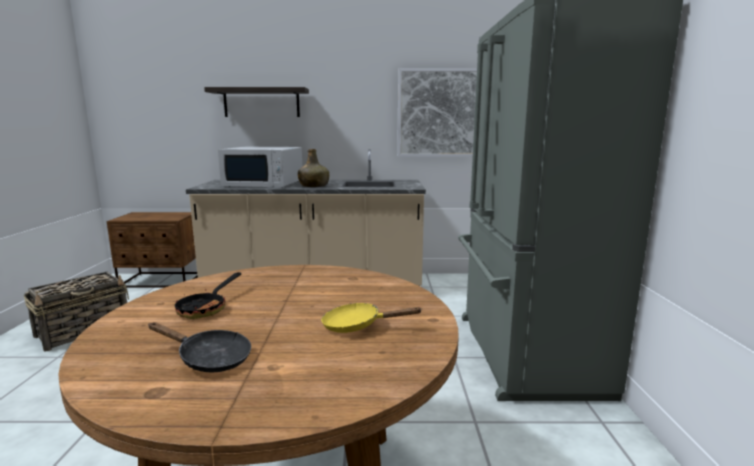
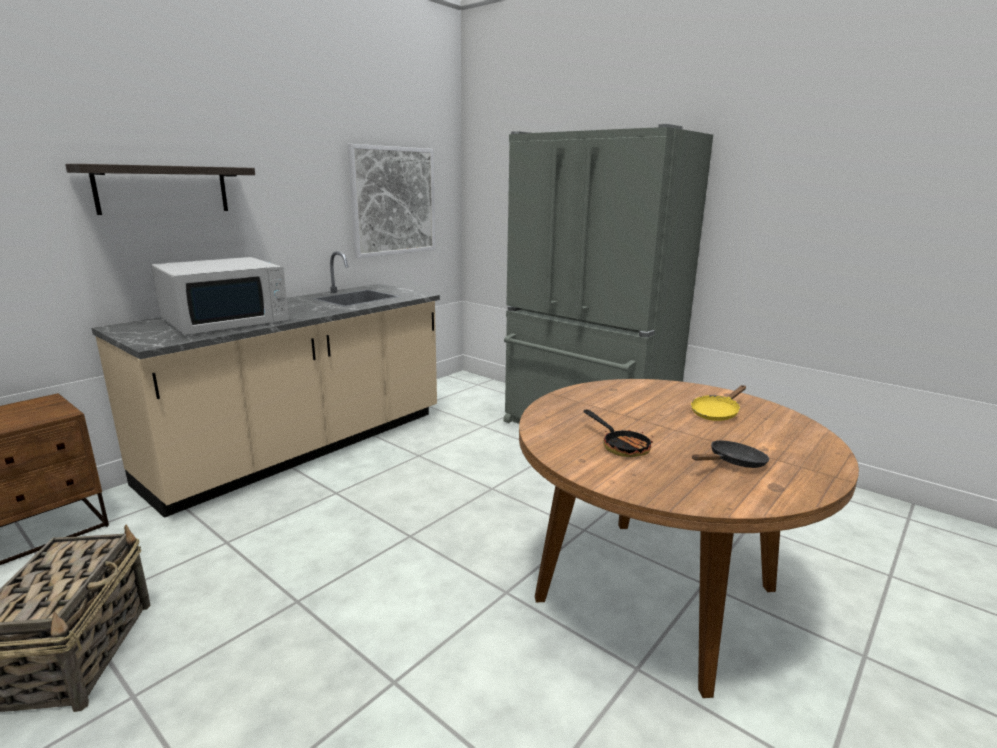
camera: 50 degrees left, 5 degrees up
(314, 186) = (309, 311): green bottle -> none

